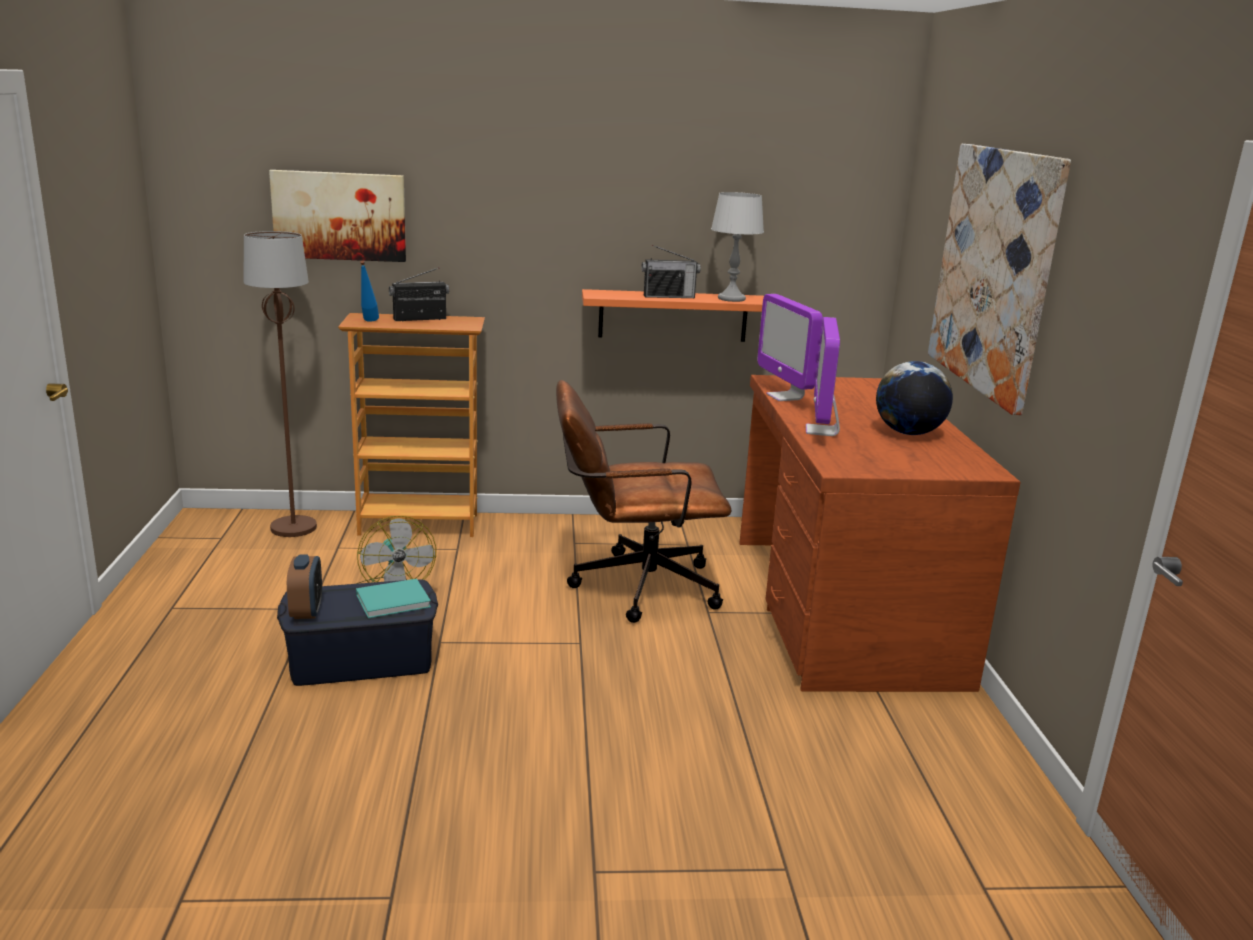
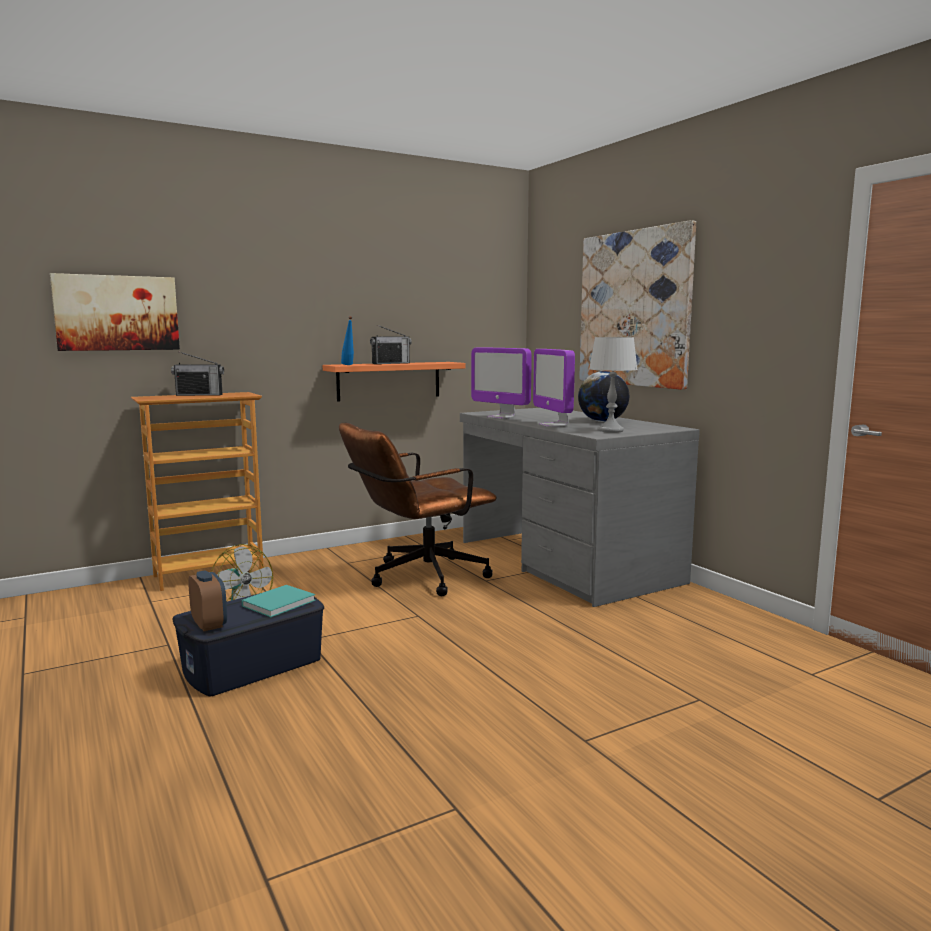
camera: 25 degrees left, 10 degrees down
(294, 527) = (93, 597): brown floor lamp -> none
(368, 322) = (158, 398): blue bottle -> blue bottle (348, 365)
(420, 319) = (199, 395): radio -> radio turned 135 degrees counterclockwise
(732, 299) = (433, 362): grey table lamp -> grey table lamp (611, 430)
(841, 608) = (565, 561): brown desk -> grey desk

